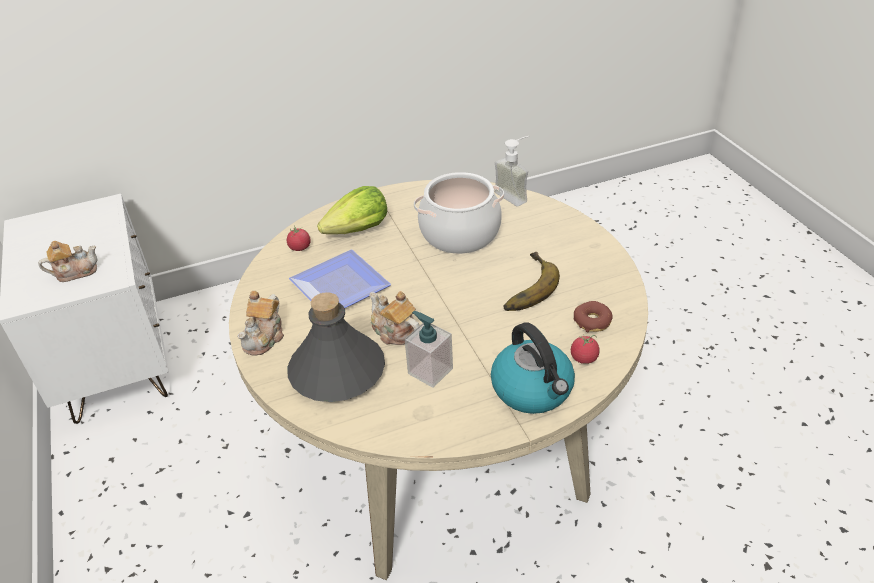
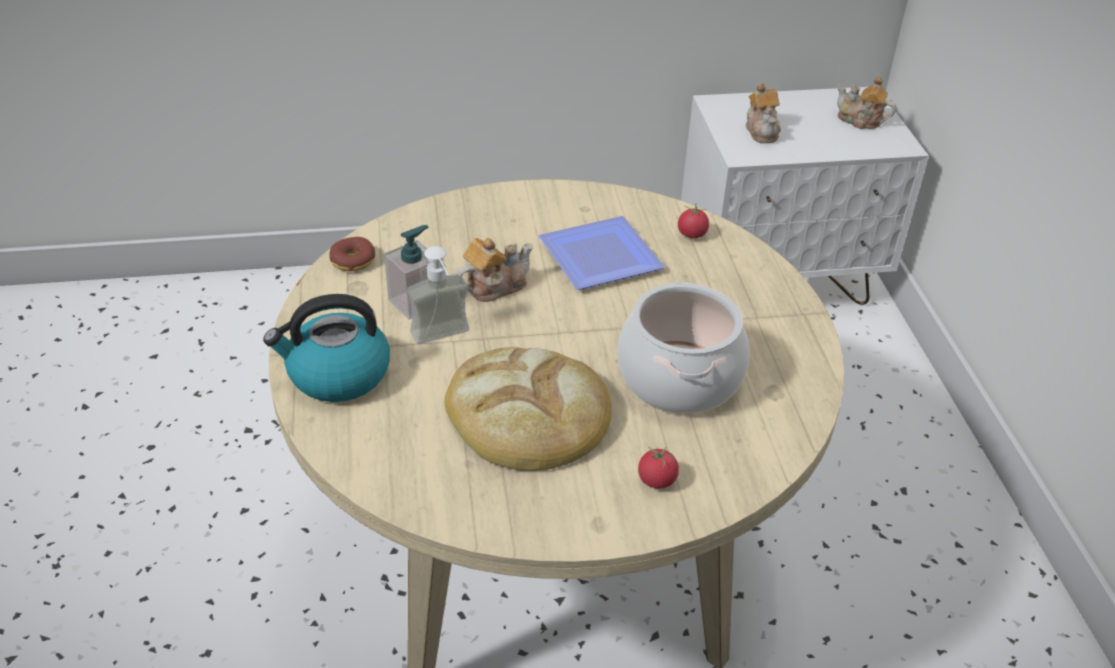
camera: 100 degrees right, 0 degrees up
(265, 338) = (531, 199): teapot -> teapot (860, 120)
(337, 372) = (452, 239): grey bottle -> none
(358, 230) = (717, 284): lettuce -> none
(516, 194) = (775, 465): soap dispenser -> soap dispenser (444, 339)
(524, 287) = (528, 414): banana -> bread
(584, 358) = (361, 433): tomato -> tomato (657, 480)
(592, 321) = (424, 463): donut -> donut (353, 261)

